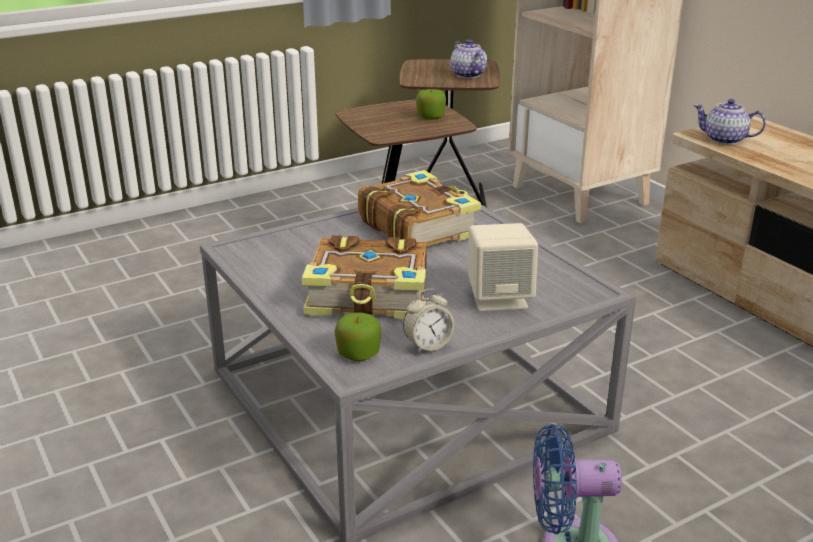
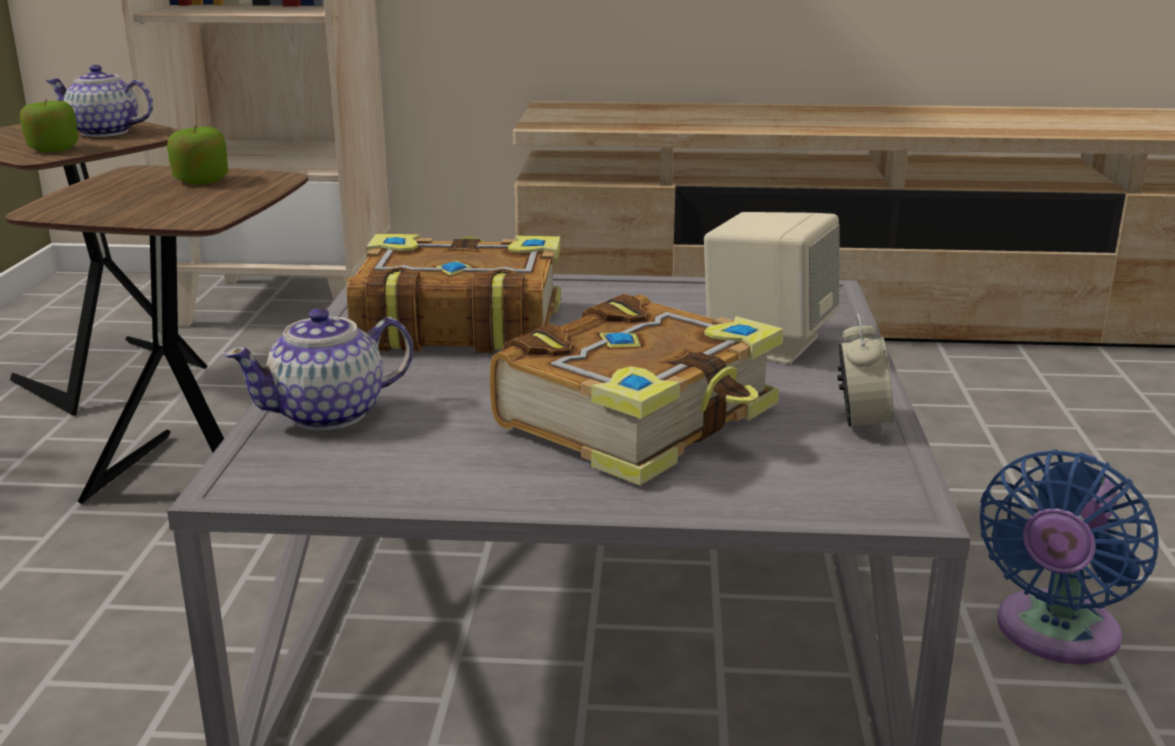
camera: 55 degrees left, 5 degrees down
(358, 353) = (829, 481): apple -> apple (53, 149)
(725, 140) = (578, 122): teapot -> teapot (330, 414)

